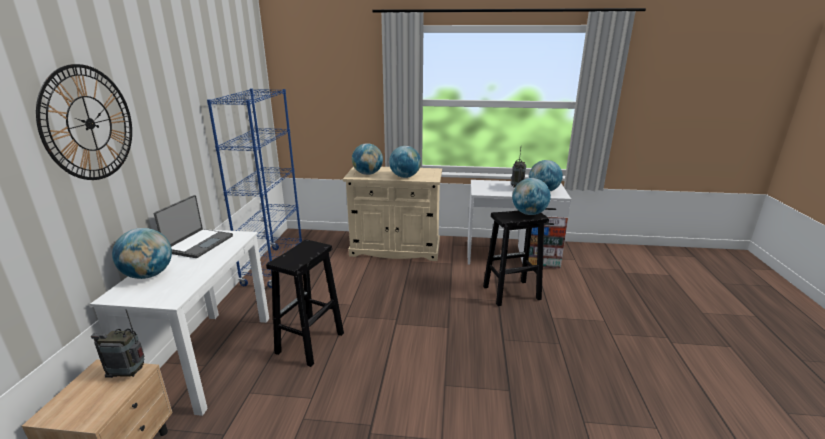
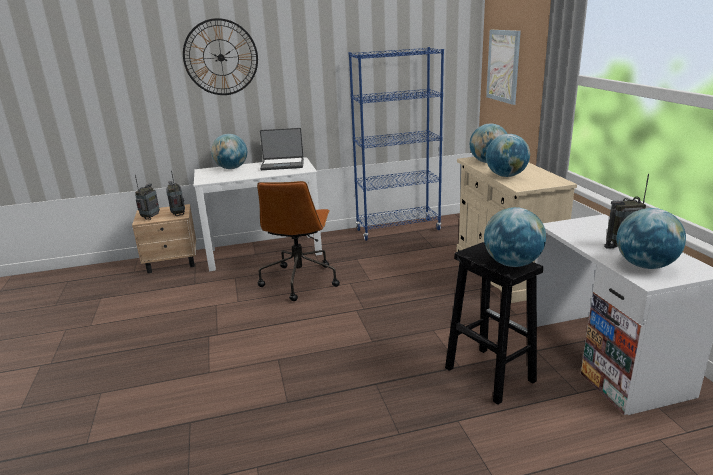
camera: 70 degrees right, 0 degrees up
(96, 407) = (150, 218): none -> radio
(309, 344) = (300, 280): black stool -> brown office chair
(310, 100) = (503, 66): none -> picture

